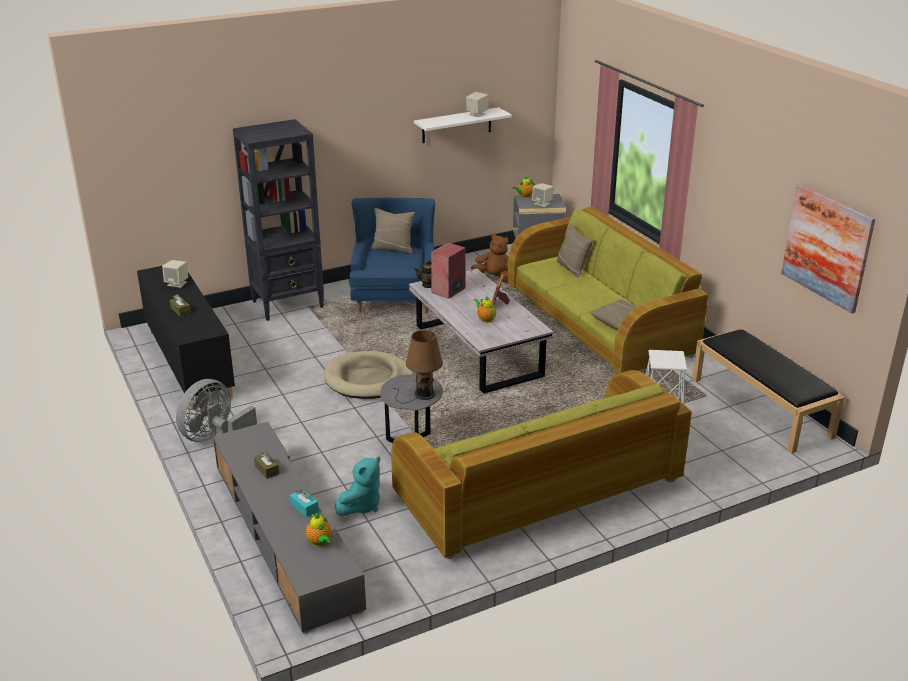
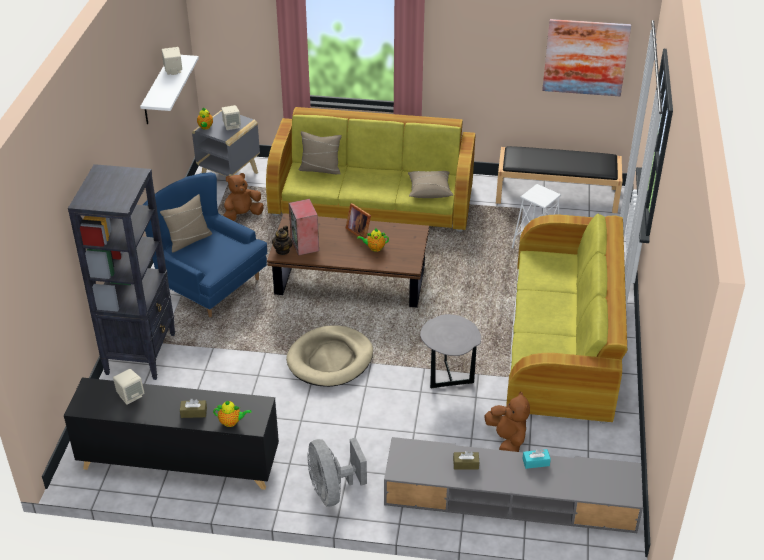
camera: 55 degrees left, 10 degrees up
(320, 542) = (587, 471): teapot -> teapot (231, 422)
(361, 505) = (507, 440): turquoise plush toy -> brown plush toy
(422, 394) = (461, 331): brown table lamp -> none
(477, 351) = (351, 281): white coffee table -> brown coffee table

